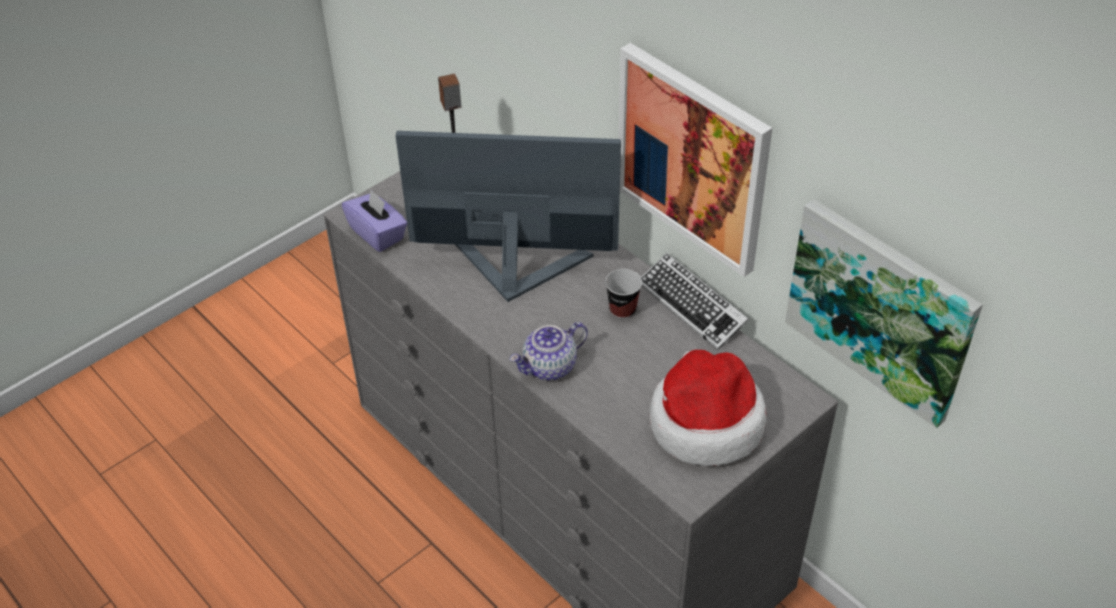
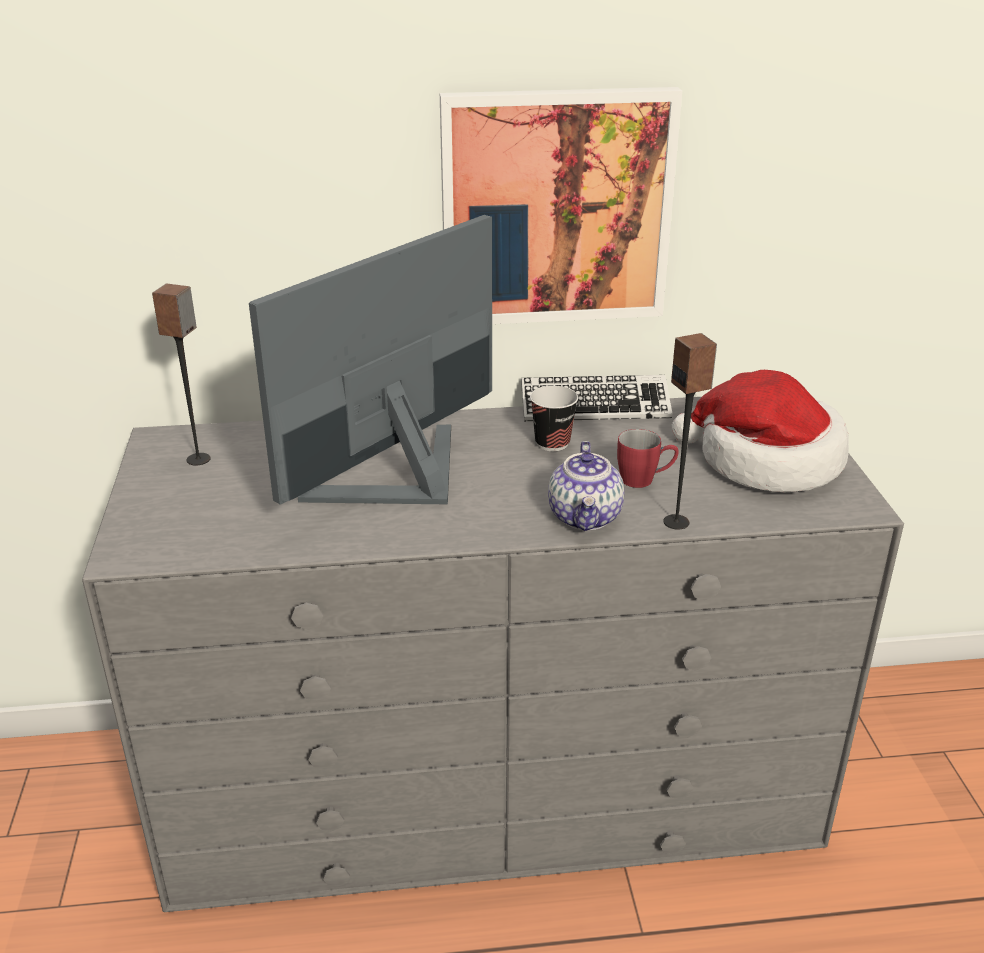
camera: 55 degrees left, 15 degrees down
(378, 234) = (193, 549): purple tissue box -> none
(583, 410) = (676, 522): none -> speaker
(620, 373) = (645, 480): none -> red mug
(881, 309) = (837, 238): picture -> none

